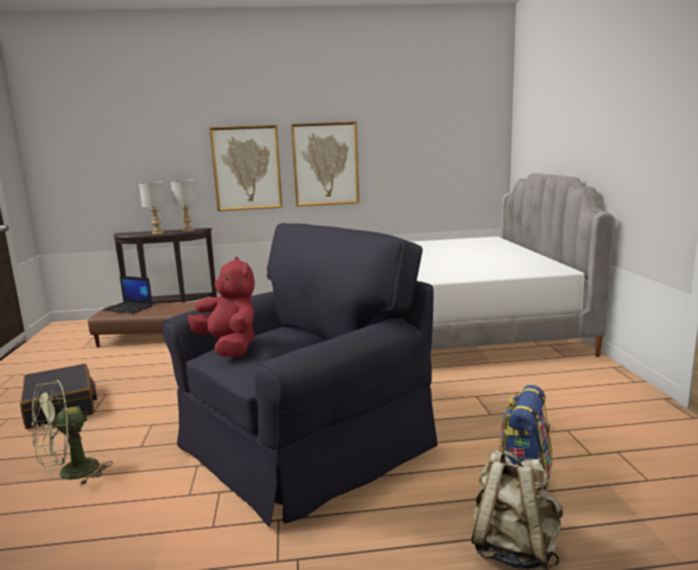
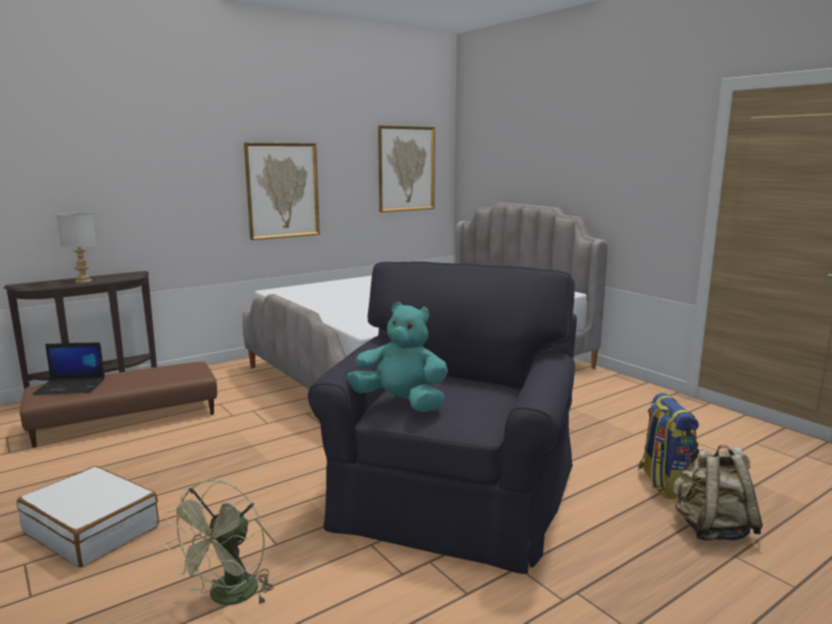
camera: 30 degrees left, 0 degrees up
(61, 407) = (92, 529): black suitcase -> white suitcase
(187, 230) = (122, 276): grey table lamp -> none
(229, 347) = (401, 403): red plush toy -> turquoise plush toy
(247, 168) = (191, 194): picture -> picture (406, 168)

